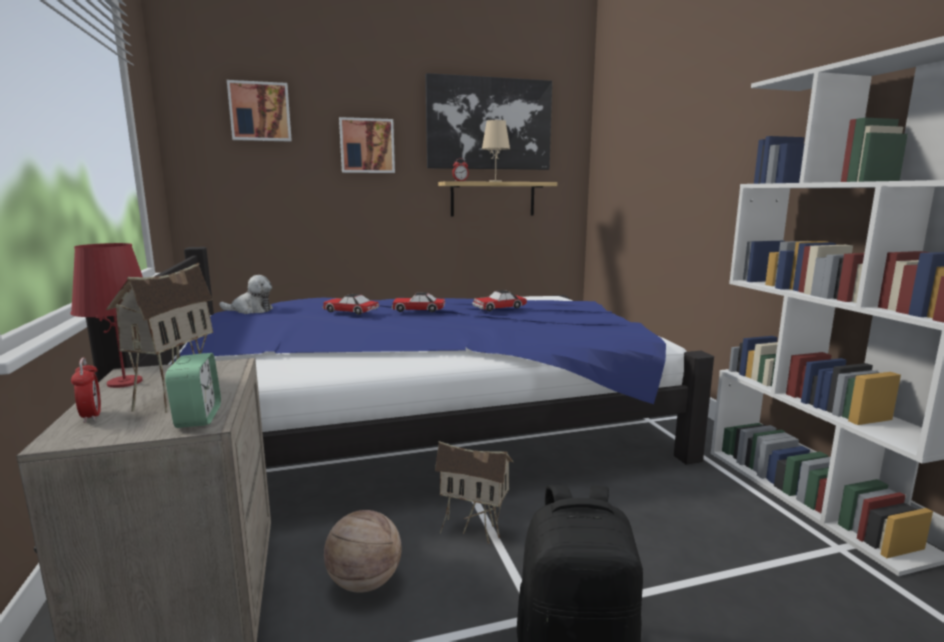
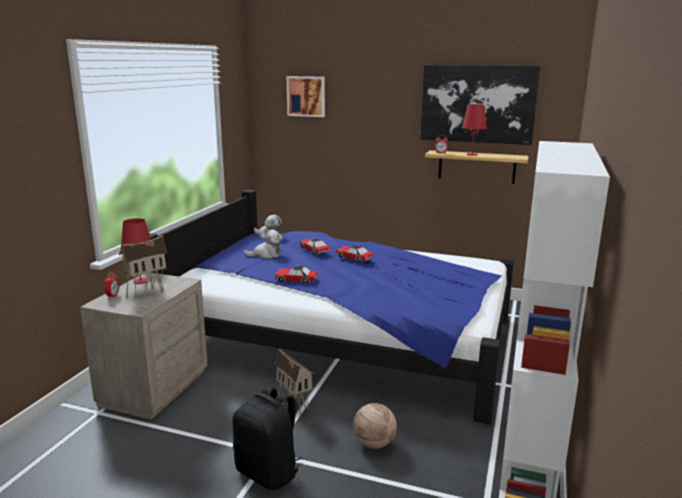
camera: 35 degrees right, 5 degrees up
(198, 417) = (140, 307): alarm clock -> none
(285, 326) = (266, 255): none -> plush toy
(364, 582) = (220, 408): basketball -> basketball (374, 443)
(367, 146) = (376, 120): picture -> none
(495, 181) = (472, 155): beige table lamp -> red table lamp
(499, 307) = (409, 267): toy car -> toy car (295, 279)

